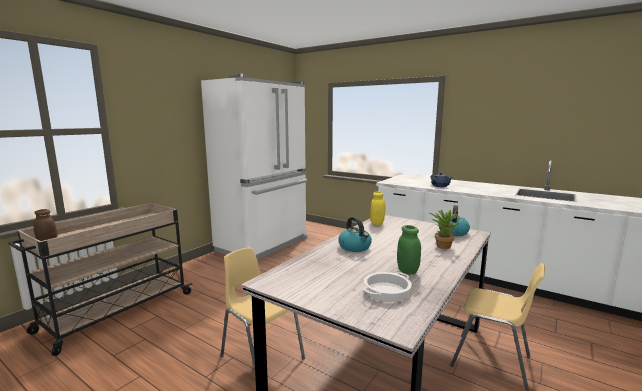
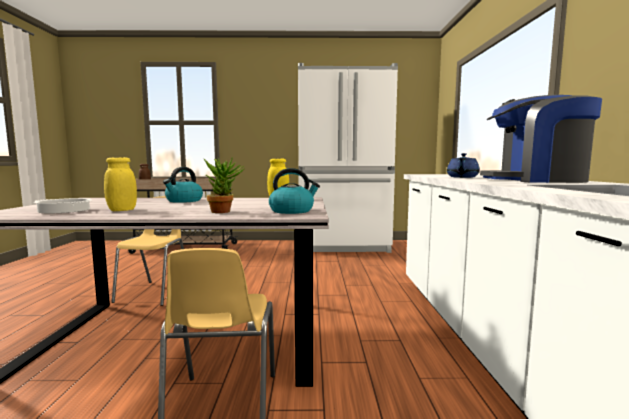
camera: 55 degrees right, 5 degrees down
(407, 271) = (122, 210): green jar -> yellow jar
(482, 186) = (535, 180): none -> coffee machine

